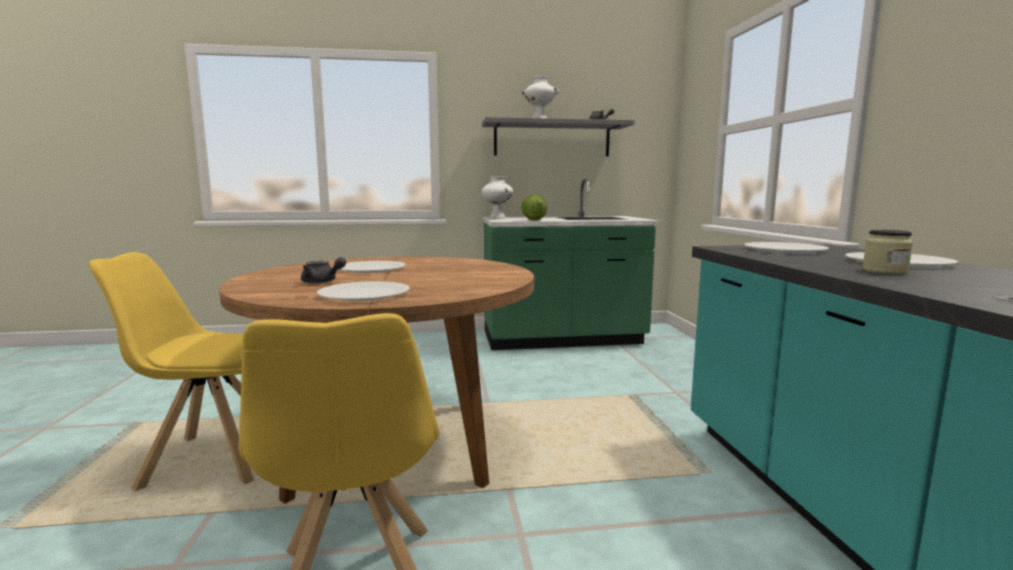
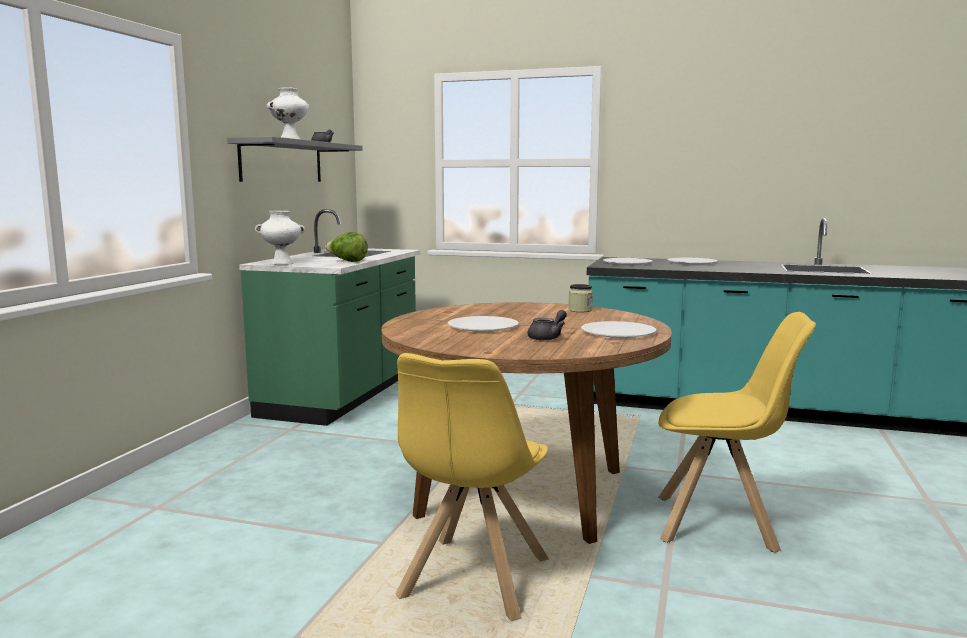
camera: 65 degrees left, 0 degrees up
(884, 271) = (717, 267): jar -> jar (580, 310)

